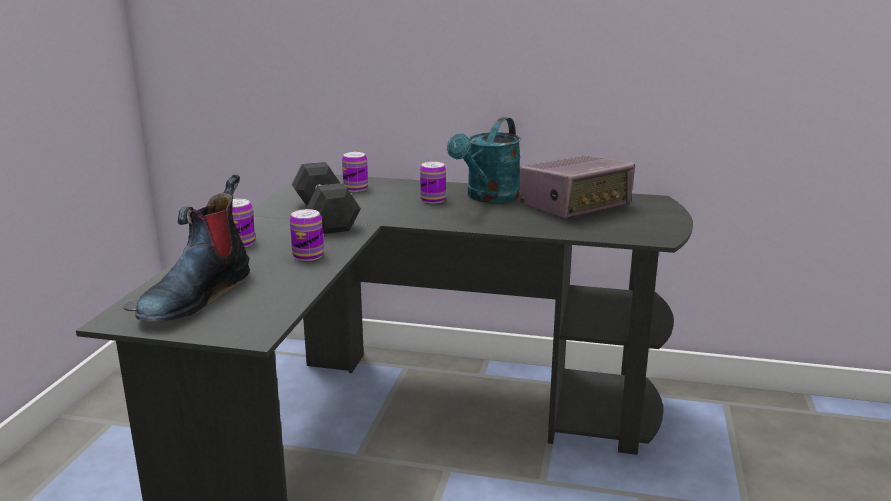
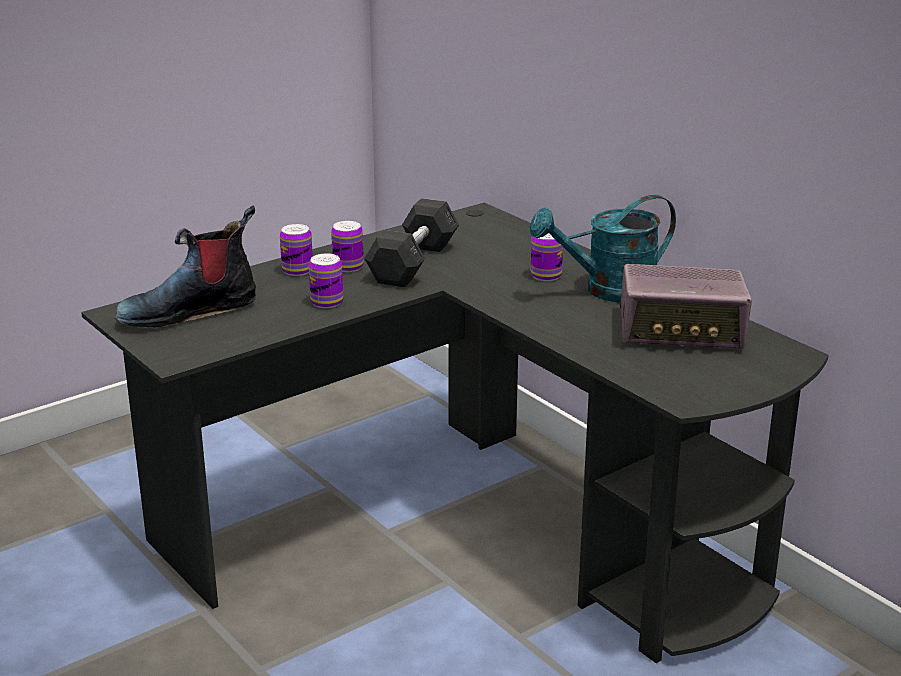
camera: 40 degrees right, 5 degrees up
(355, 188) = (497, 238): can -> can (348, 267)

